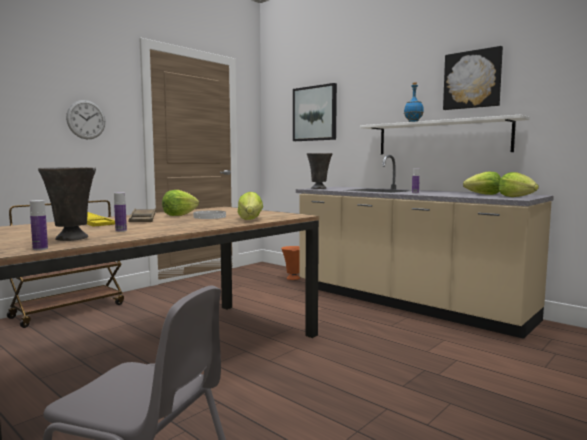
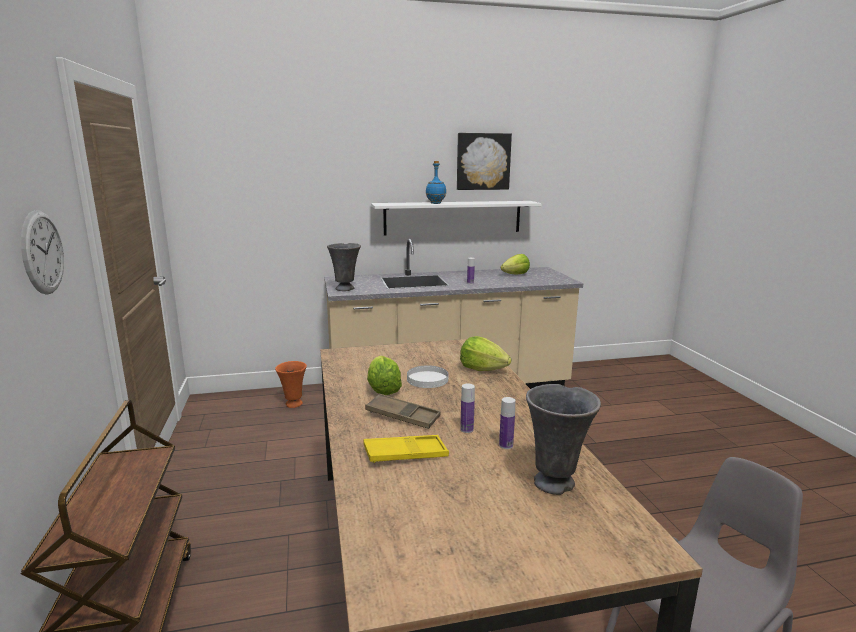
camera: 55 degrees left, 10 degrees up
(40, 249) = (625, 511): bottle -> bottle (467, 429)
(315, 113) = (277, 181): picture -> none
(516, 197) = (552, 276): lettuce -> none

